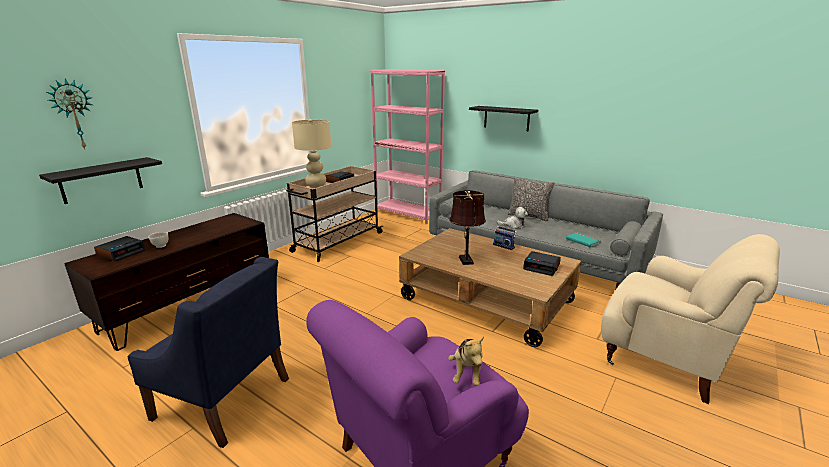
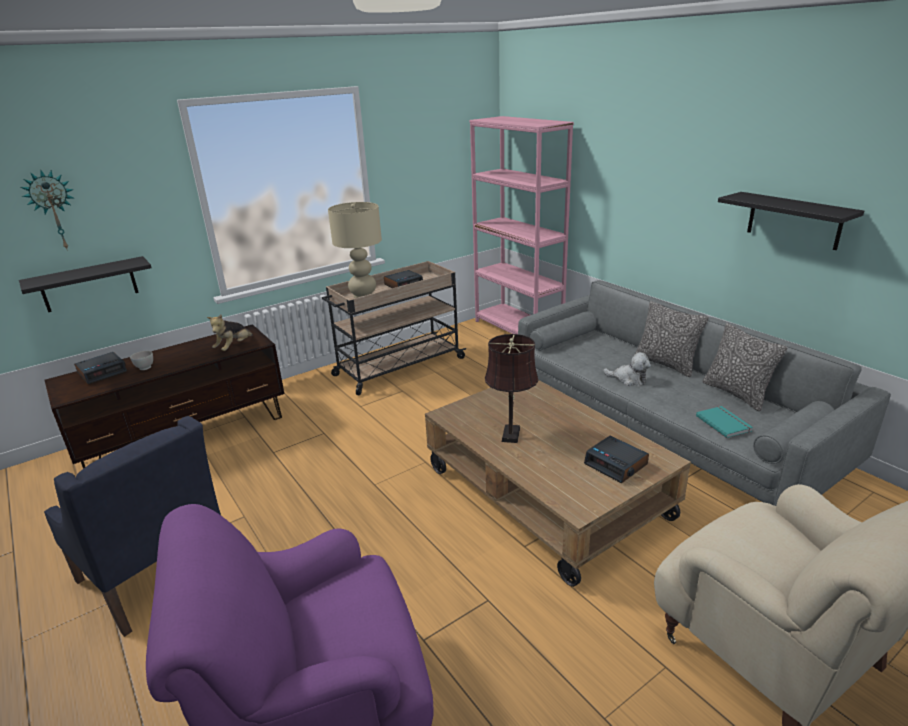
camera: 20 degrees right, 5 degrees up
(467, 373) = (365, 629): plush toy -> plush toy (234, 347)
(504, 246) = (585, 416): radio -> none
(506, 118) = (656, 203): black shelf -> black shelf (794, 220)
(578, 226) = (736, 394): none -> pillow

